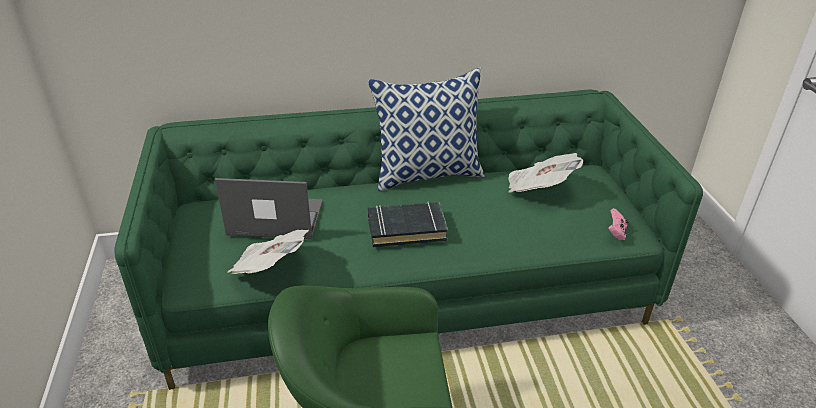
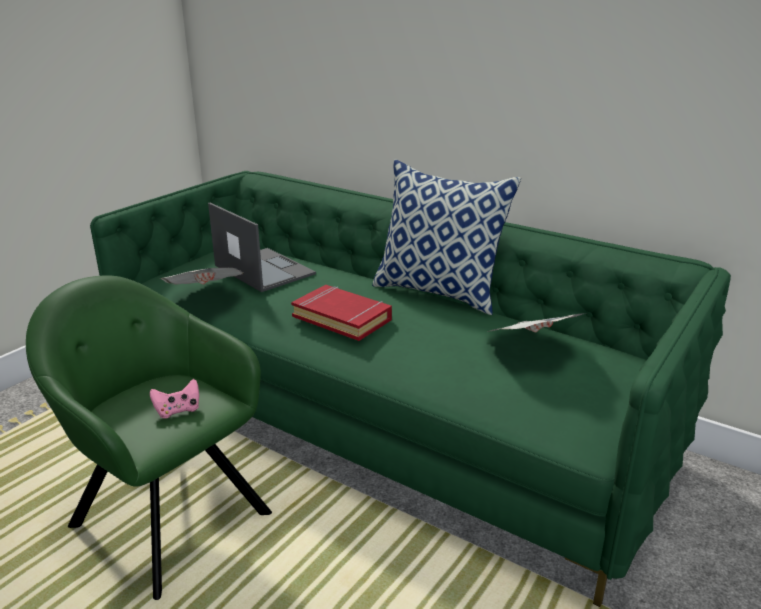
camera: 45 degrees right, 10 degrees down
(406, 229) = (342, 318): black book -> red book
(616, 233) = (558, 425): pink game controller -> pink game controller (178, 410)

